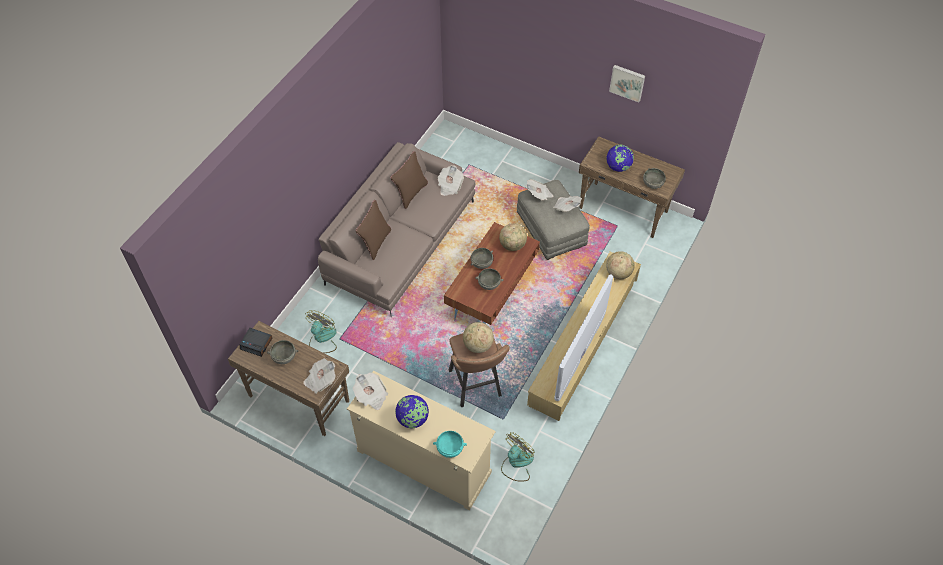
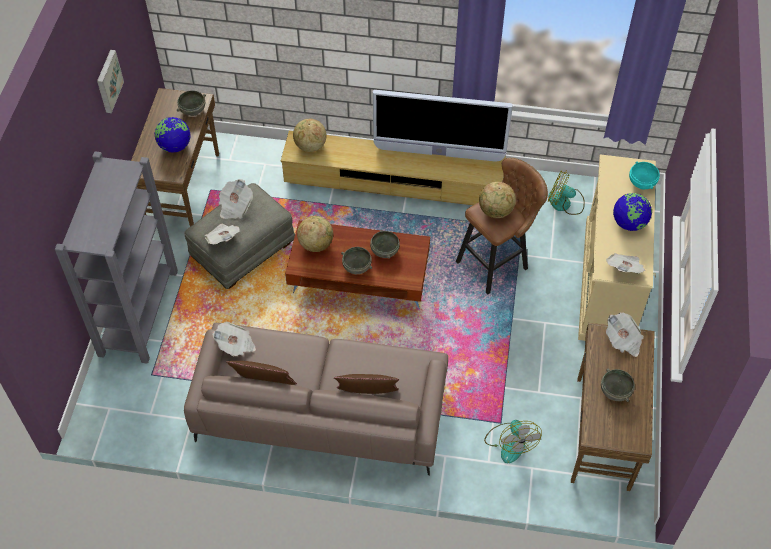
camera: 110 degrees left, 0 degrees up
(257, 343) = (614, 430): alarm clock -> none
(322, 339) = (510, 442): fan -> fan turned 105 degrees counterclockwise
(521, 166) = (138, 312): none -> grey bookcase

